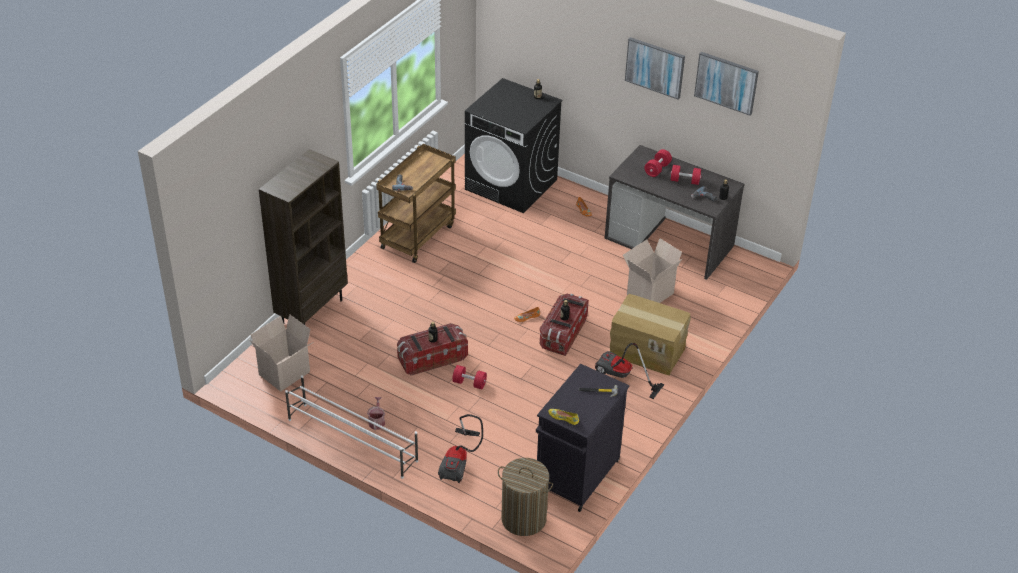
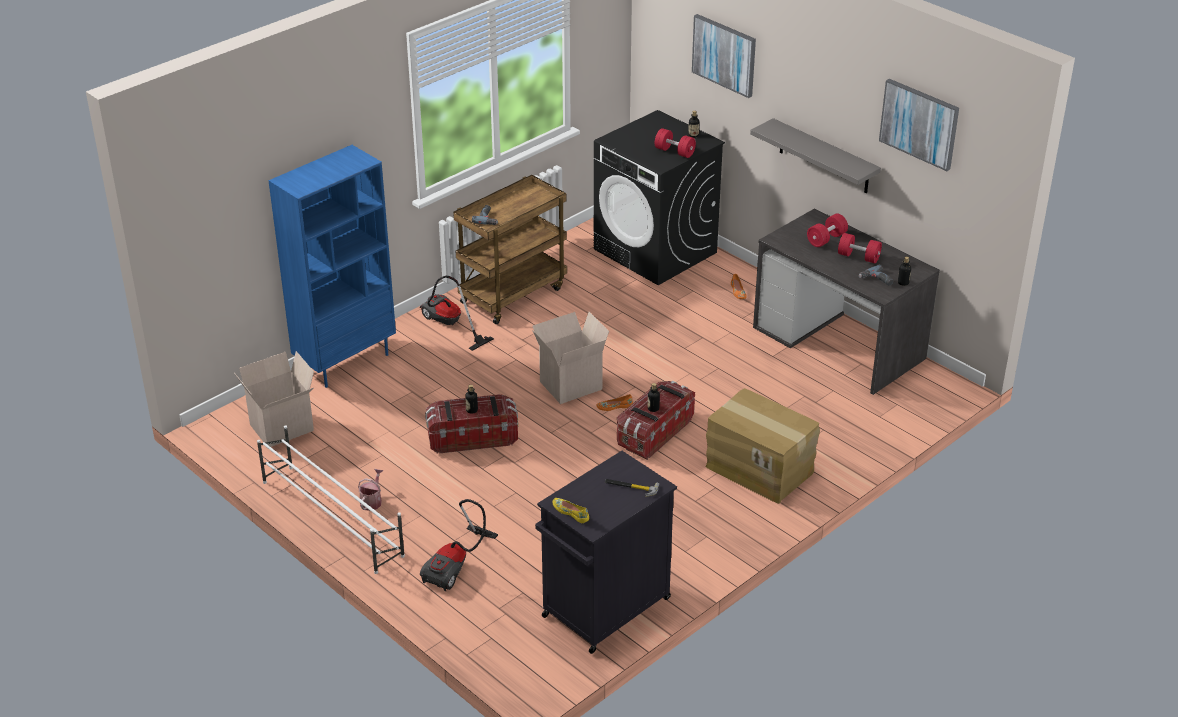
camera: 15 degrees right, 5 degrees down
(312, 311) = (346, 362): brown bookcase -> blue bookcase
(469, 383) = (508, 473): red dumbbell -> red dumbbell (674, 152)
(523, 519) = (513, 649): laundry basket -> none
(621, 377) = (712, 496): vacuum cleaner -> vacuum cleaner (448, 325)
(647, 108) = (824, 157): none -> grey shelf
(649, 293) = (789, 400): cardboard box -> cardboard box (570, 384)
(655, 67) = (834, 100): picture -> picture (724, 55)

